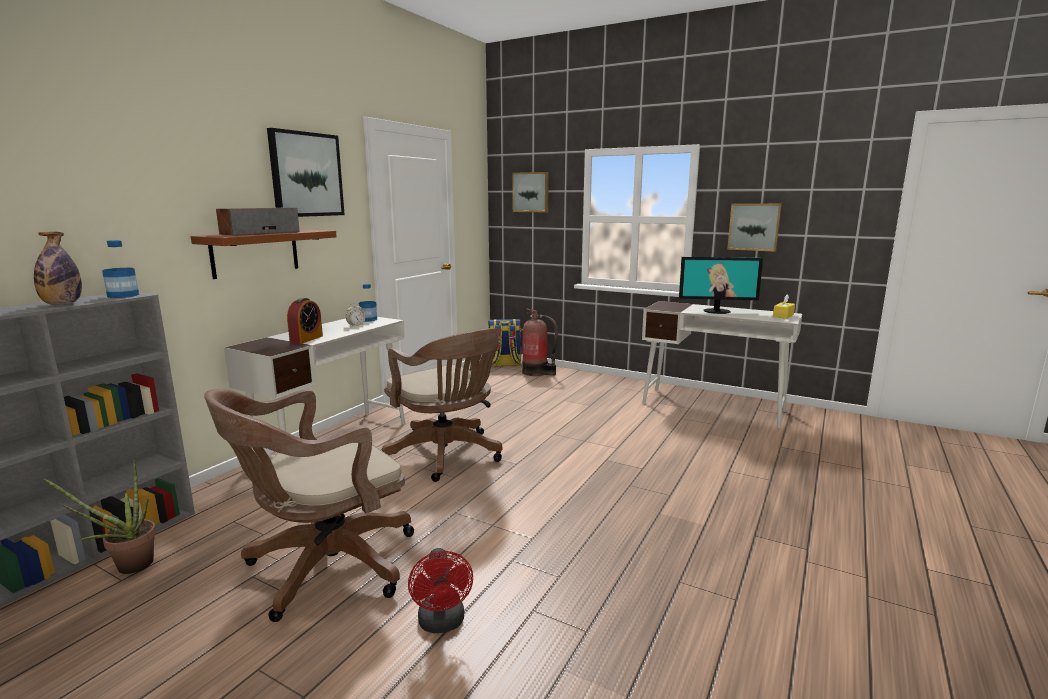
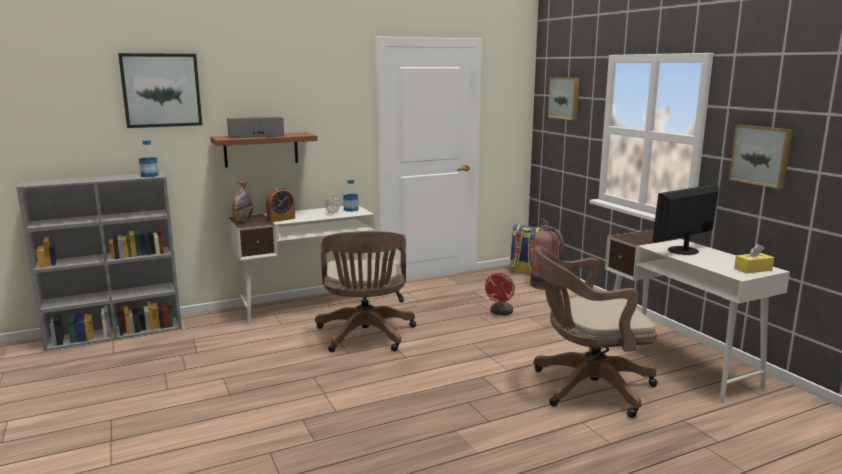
camera: 35 degrees right, 0 degrees up
(62, 304) = (111, 178): bottle -> bottle (243, 220)
(127, 567) = (122, 347): potted plant -> none
(306, 174) = (311, 89): picture -> picture (161, 90)
(324, 568) = (200, 382): brown office chair -> brown office chair (586, 387)
(442, 623) = (213, 436): red fan -> red fan (500, 313)
(716, 311) = (683, 251): monitor -> monitor turned 105 degrees clockwise

